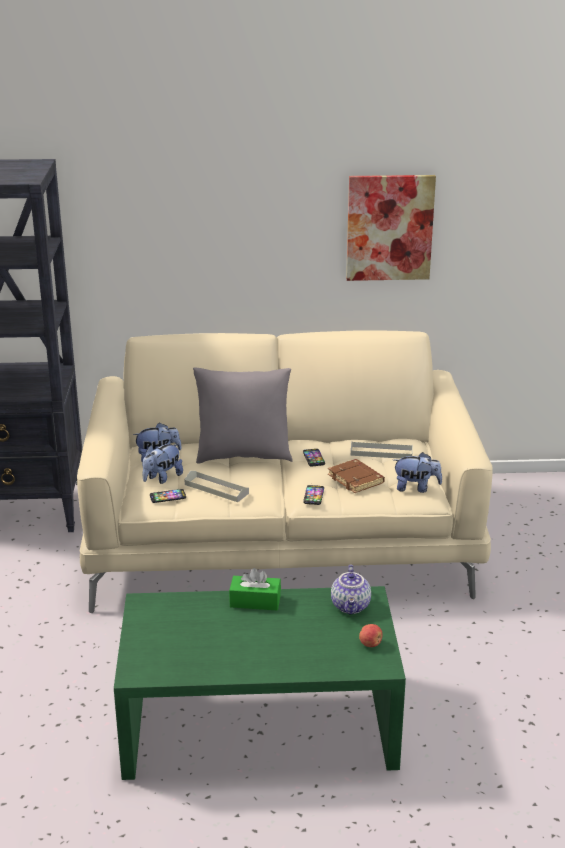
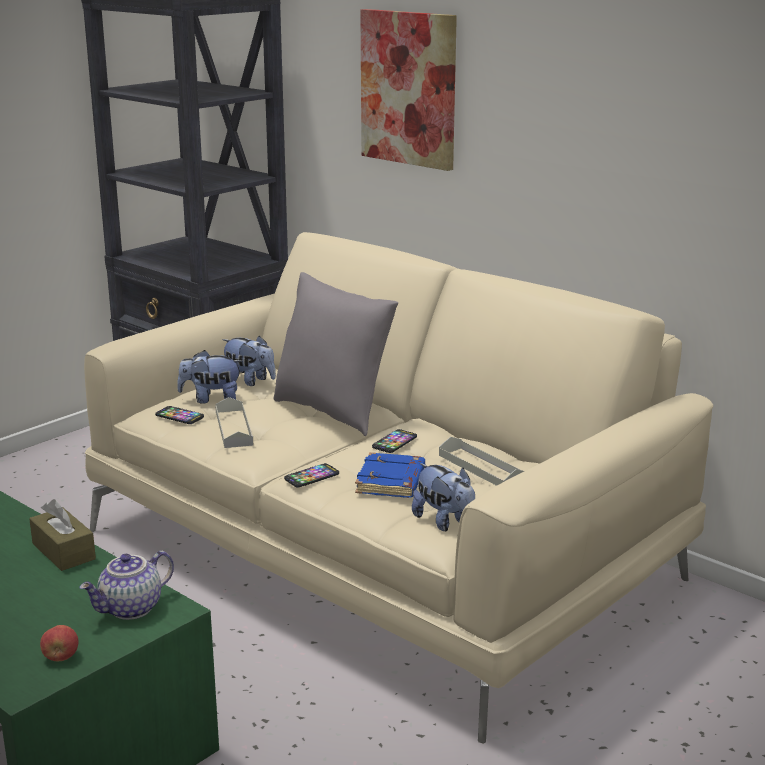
camera: 45 degrees right, 5 degrees down
(255, 601) = (63, 551): green tissue box -> brown tissue box
(356, 479) = (391, 482): brown book -> blue book
(389, 227) = (652, 140): picture -> picture (409, 88)

